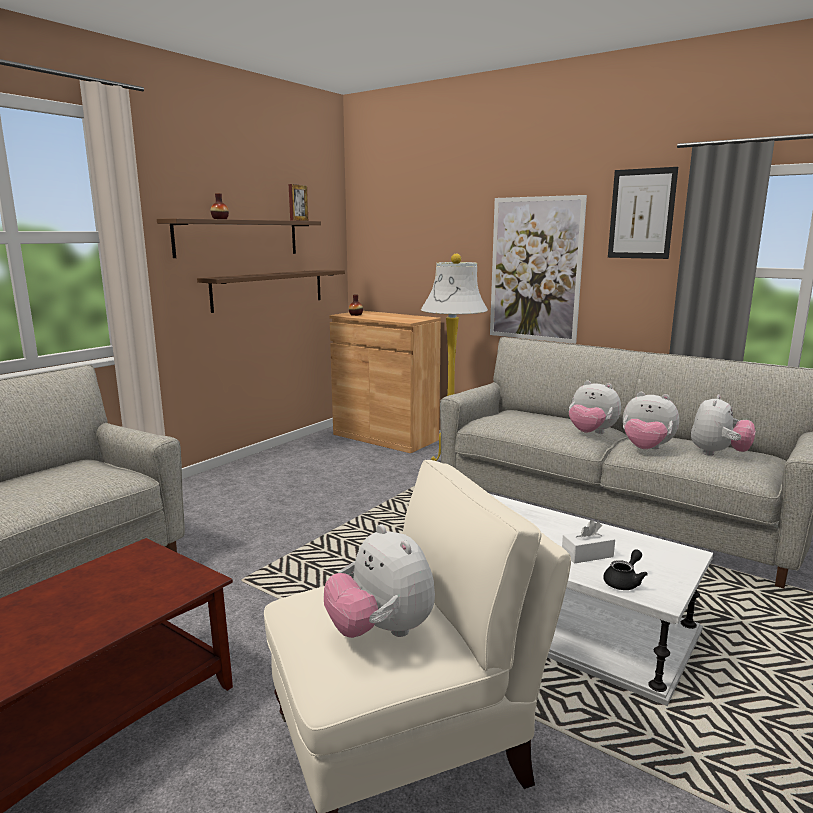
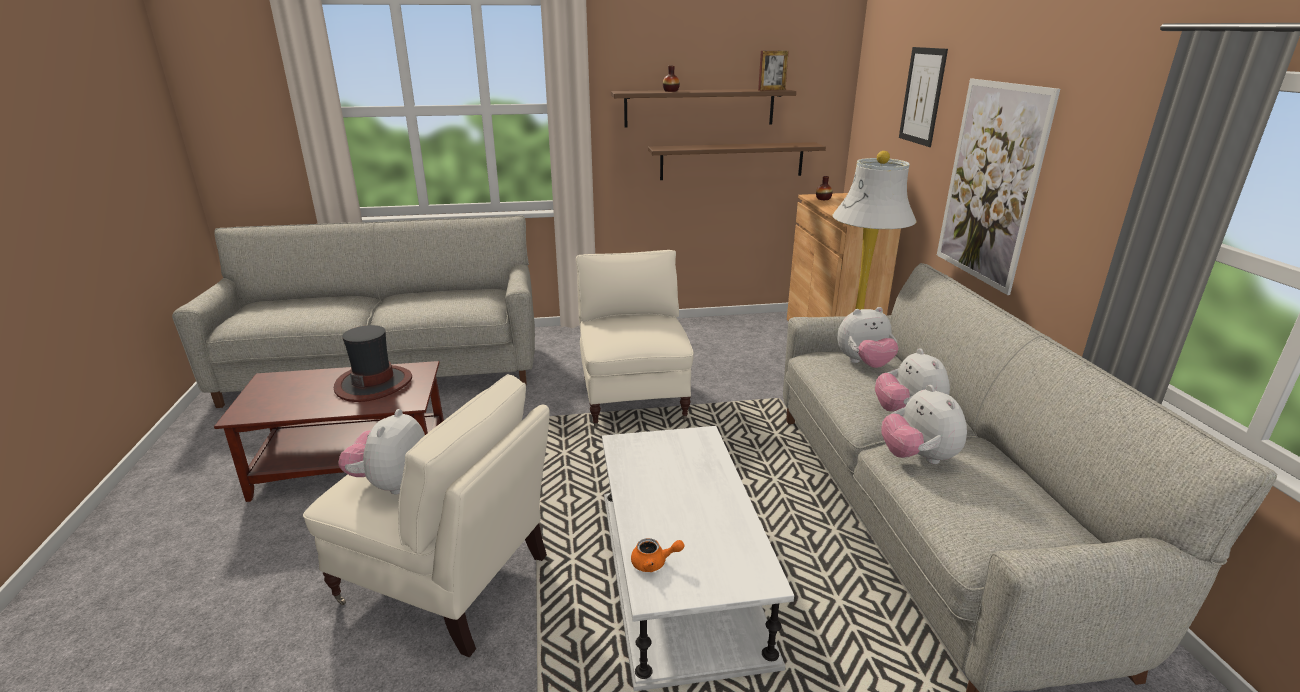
camera: 45 degrees right, 10 degrees up
(105, 586) = (374, 383): none -> hat
(305, 526) = (633, 396): none -> beige armchair
(587, 554) = (677, 525): white tissue box -> none
(624, 582) = (654, 563): black teapot -> orange teapot
(641, 214) = (1115, 129): picture -> picture (922, 96)
(718, 454) = (1002, 505): plush toy -> plush toy (864, 364)

